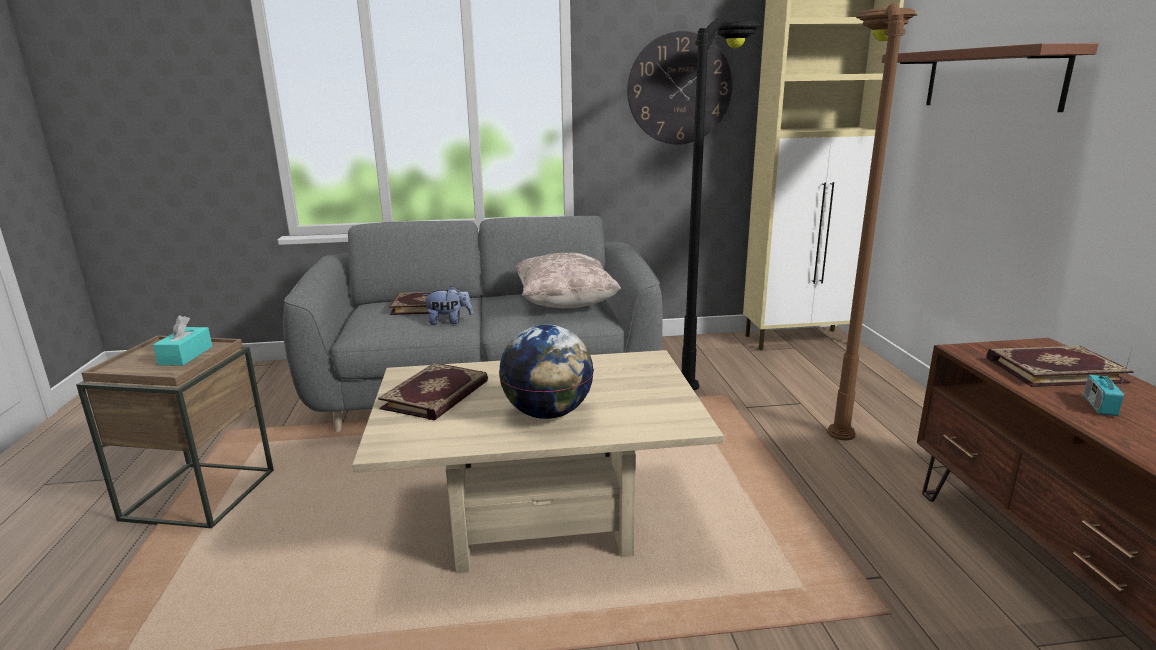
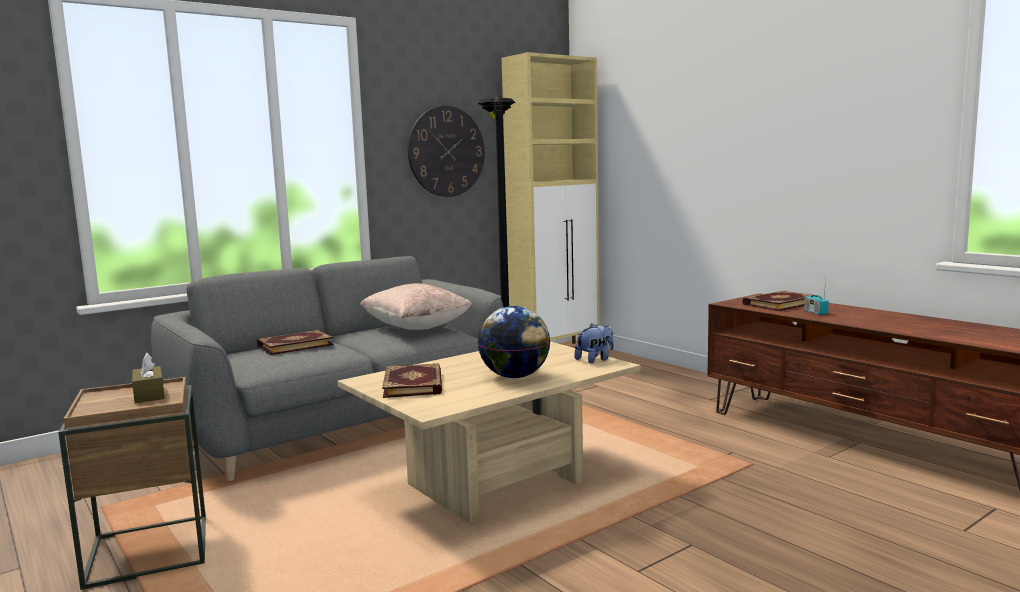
camera: 30 degrees left, 10 degrees down
(186, 355) = (149, 394): turquoise tissue box -> brown tissue box
(449, 321) = (333, 351): plush toy -> plush toy (595, 359)
(839, 399) = (620, 378): brown floor lamp -> none
(991, 79) = (676, 139): brown shelf -> none

